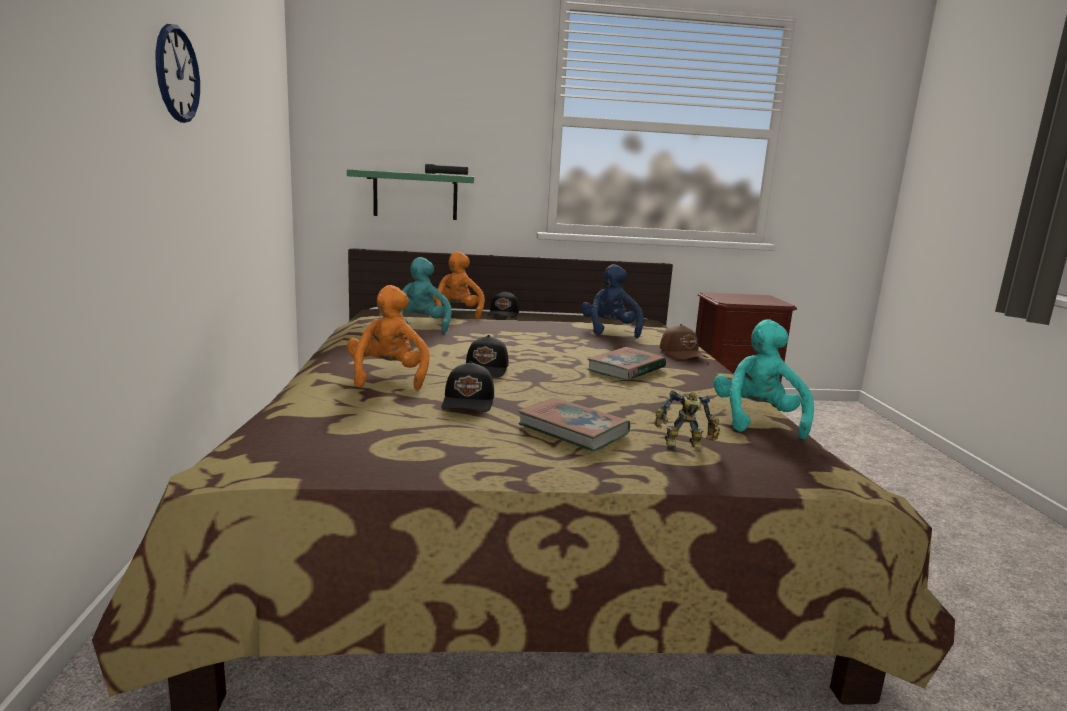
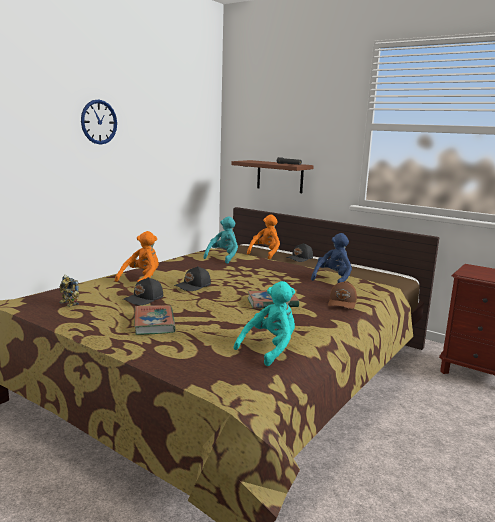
camera: 40 degrees right, 0 degrees up
(415, 195) = (280, 176): green shelf -> brown shelf
(685, 446) = (186, 346): toy robot -> toy robot (68, 304)

